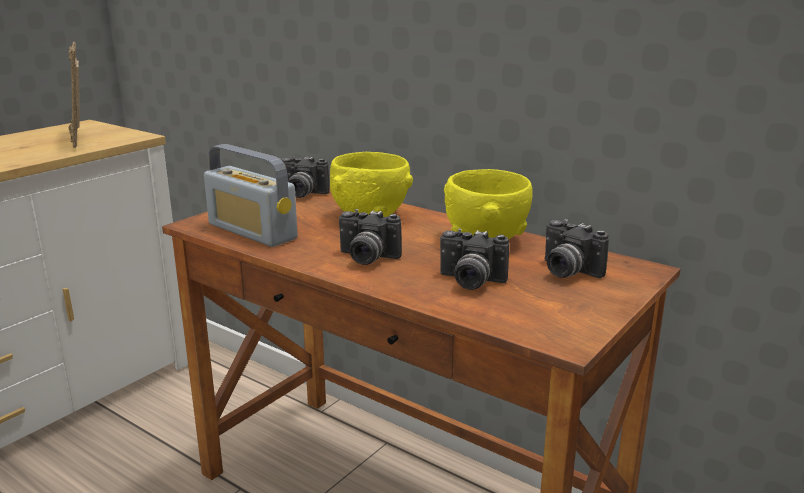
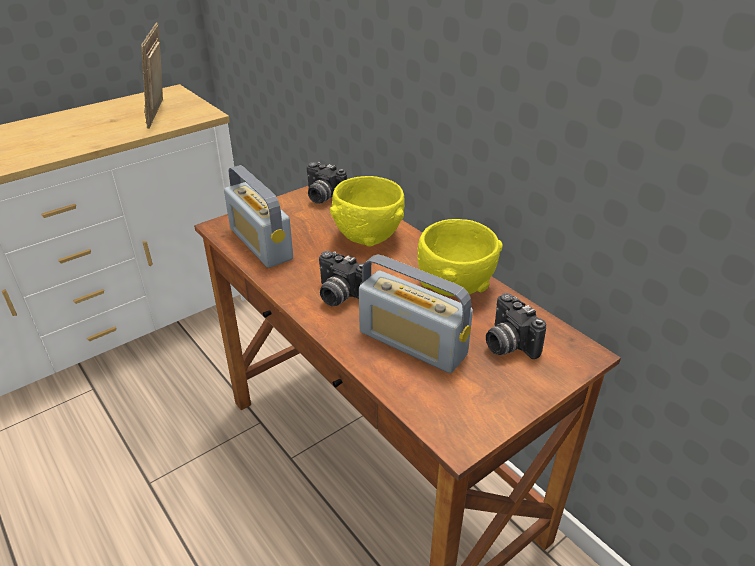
camera: 15 degrees right, 15 degrees up
(470, 282) = (412, 343): camera -> radio

